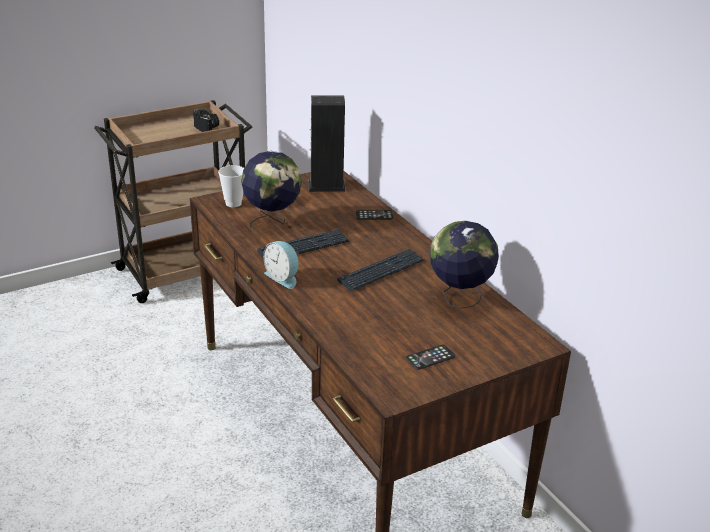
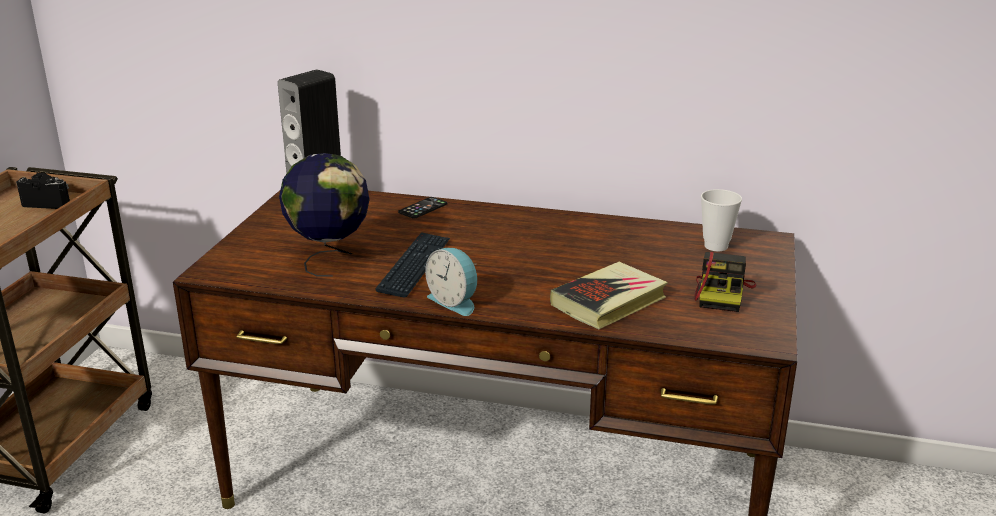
camera: 45 degrees left, 5 degrees down
(233, 203) = (244, 262): cup -> cup (716, 246)
(283, 277) = (454, 301): alarm clock -> alarm clock turned 45 degrees clockwise
(357, 323) = (609, 301): none -> book
(381, 271) = (533, 250): keyboard -> none
(430, 357) = (722, 294): phone -> camera
(459, 299) = (643, 239): globe -> none

